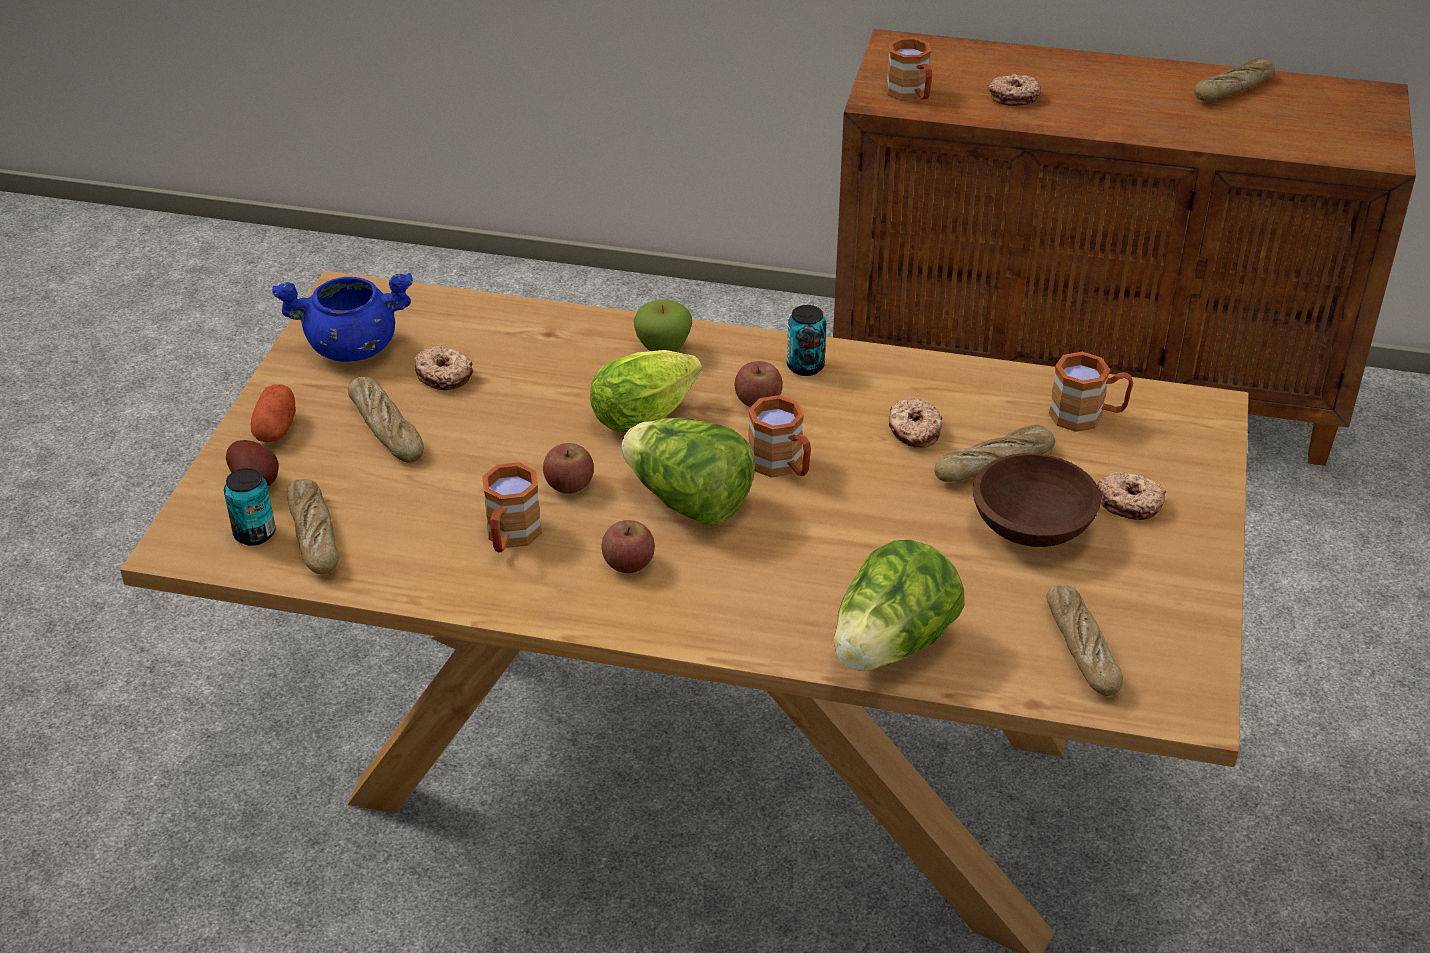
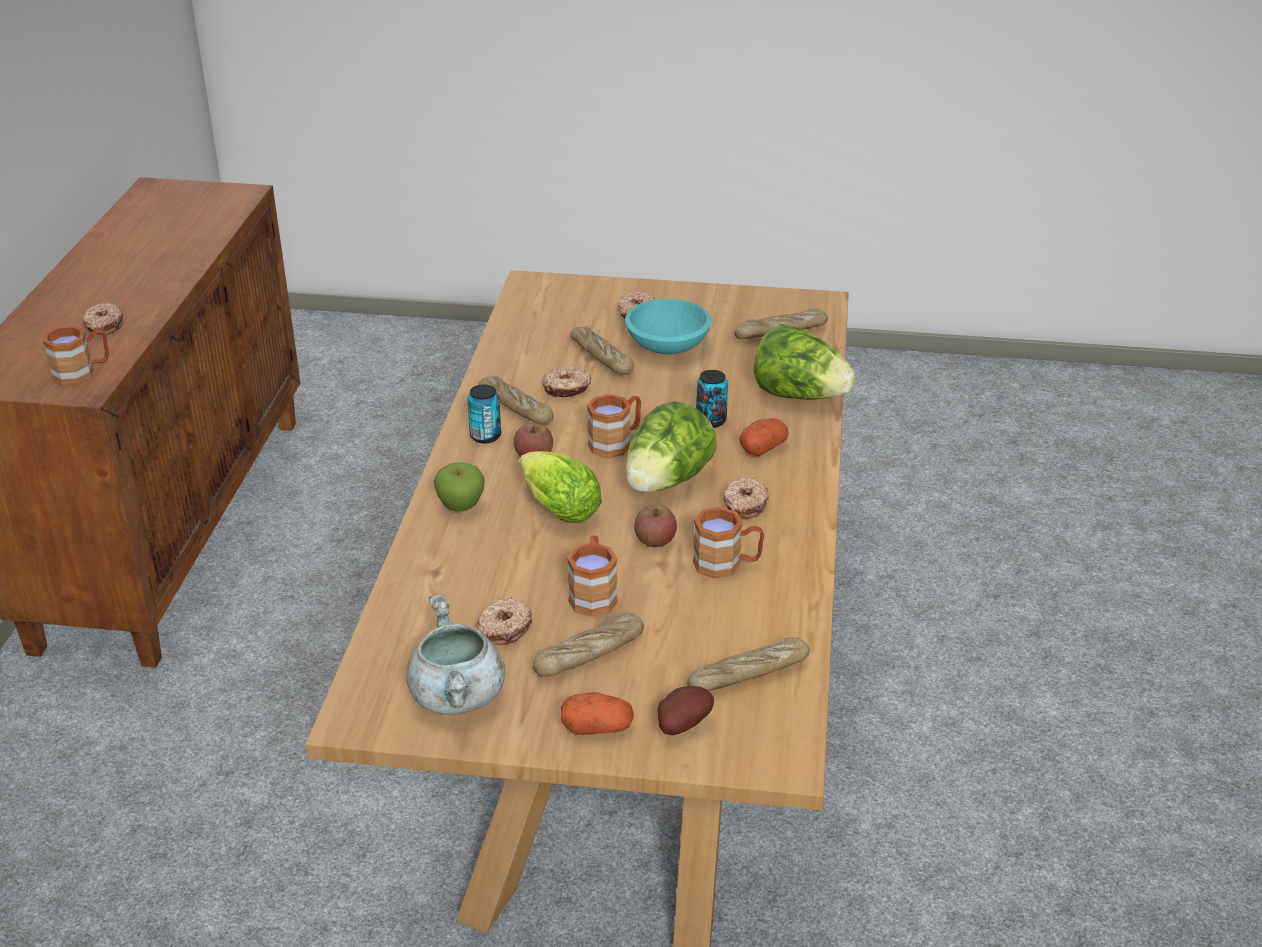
camera: 95 degrees left, 5 degrees down
(254, 534) = (755, 712): can -> can (711, 421)
(351, 348) = (458, 697): blue cooking pot -> grey cooking pot
(628, 563) = (744, 504): apple -> donut
(756, 594) = (763, 448): none -> potato
(1031, 525) = (666, 346): brown bowl -> turquoise bowl
(1087, 416) = (542, 323): brown mug -> brown mug (593, 593)
(1233, 89) = (124, 236): bread -> bread (515, 408)

